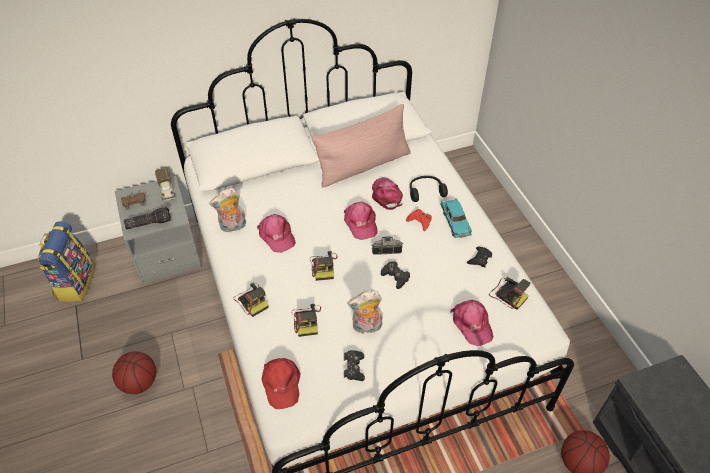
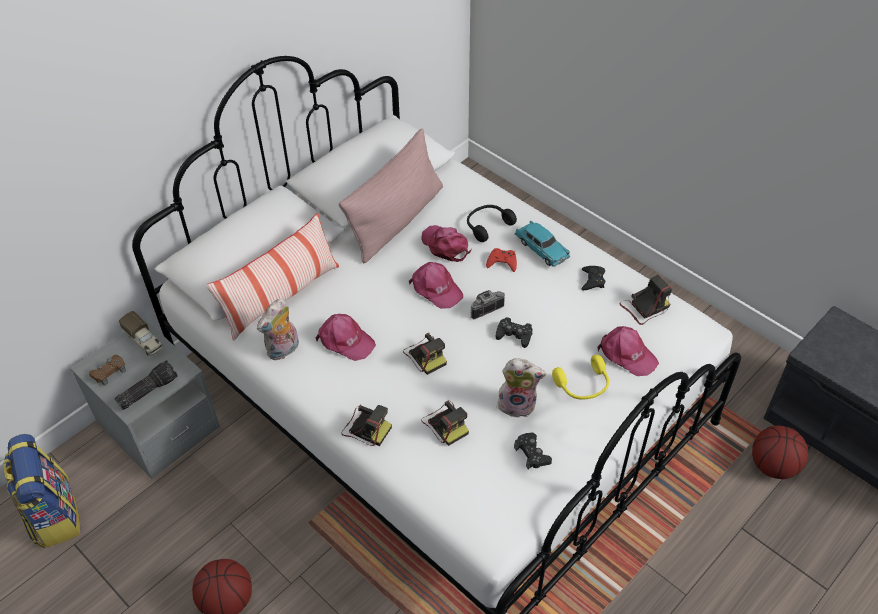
camera: 25 degrees left, 0 degrees up
(254, 190) = (281, 297): none -> pillow
(281, 383) = (462, 506): red cap -> none
(366, 327) = (518, 404): plush toy -> plush toy turned 135 degrees counterclockwise
(423, 333) = (583, 385): none -> yellow headphones
(507, 294) = (644, 308): camera -> camera turned 45 degrees counterclockwise

